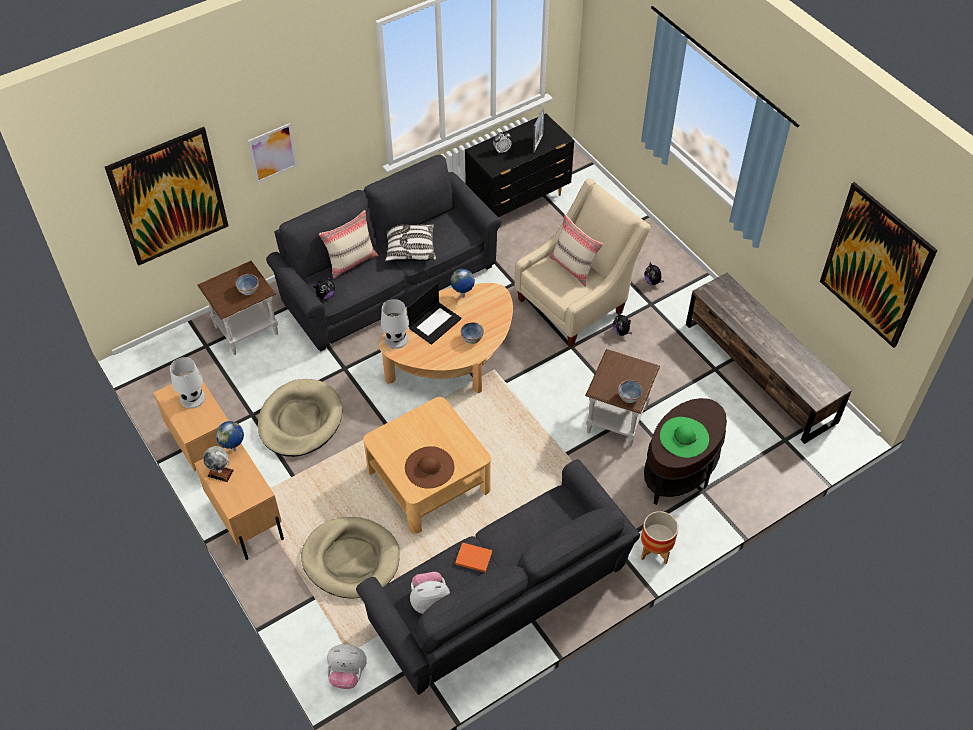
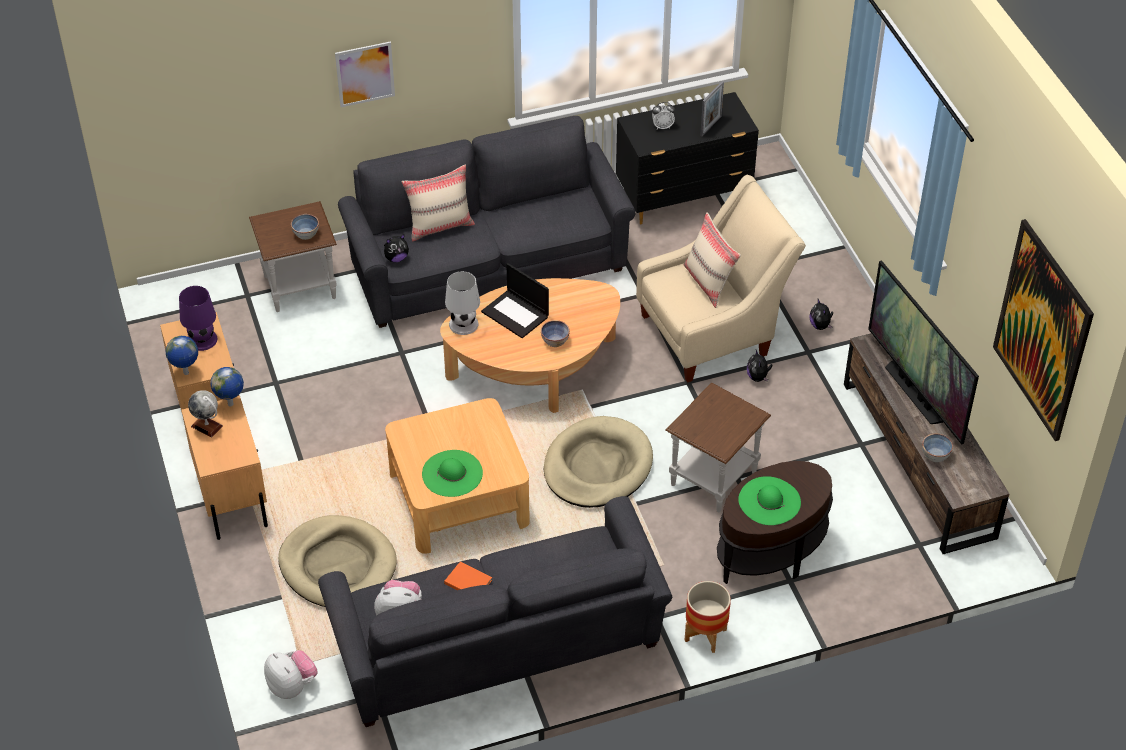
camera: 15 degrees right, 5 degrees down
(169, 197) = (230, 102): picture -> none
(192, 398) = (201, 339): white table lamp -> purple table lamp
(300, 420) = (329, 400): beige dog bed -> beige dog bed (597, 466)
(347, 673) = (292, 686): plush toy -> plush toy turned 150 degrees counterclockwise
(410, 249) = (516, 225): pillow -> none
(429, 467) = (452, 473): brown hat -> green hat
(434, 322) = (516, 314): laptop -> laptop turned 75 degrees clockwise
(463, 296) = (561, 291): globe -> globe (186, 373)
(629, 397) = (718, 442): bowl -> bowl (935, 455)
(755, 324) = (915, 392): none -> television

